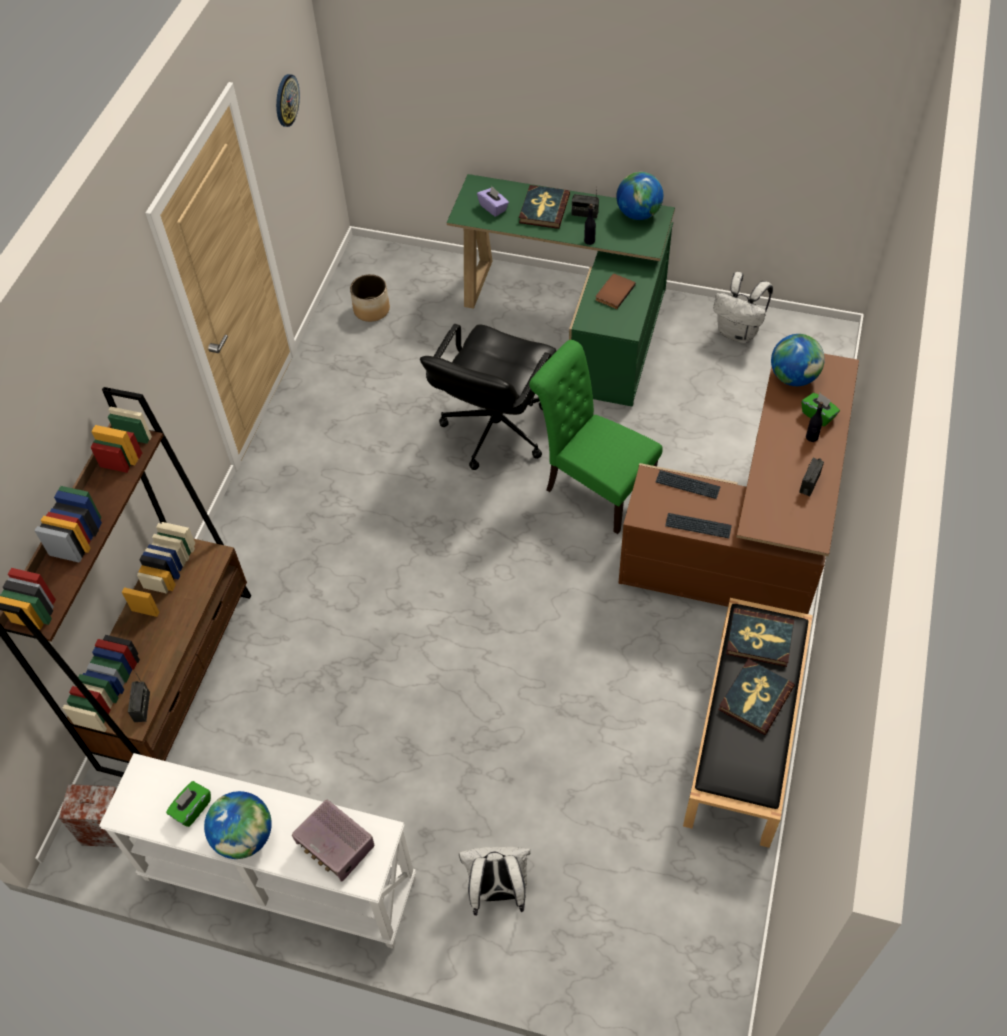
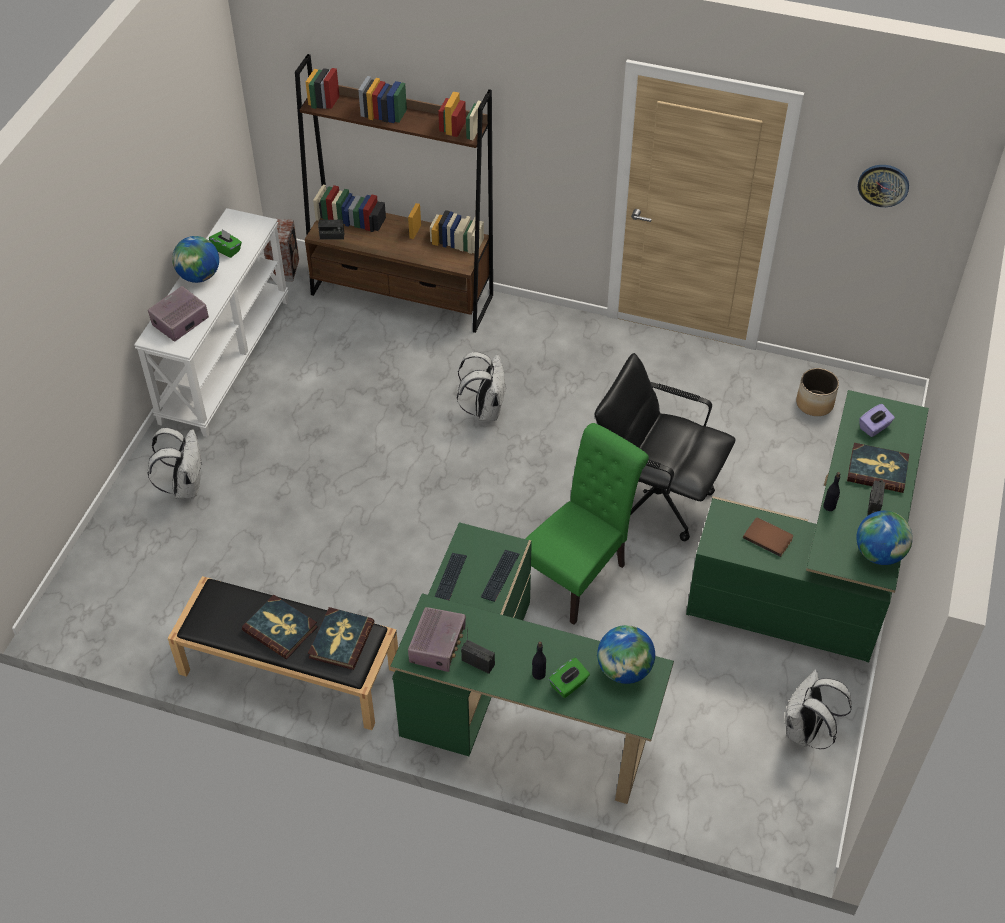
camera: 90 degrees right, 5 degrees down
(375, 578) = (485, 410): none -> white backpack
(750, 533) = (514, 705): brown desk -> green desk
(797, 516) = (438, 646): none -> radio

